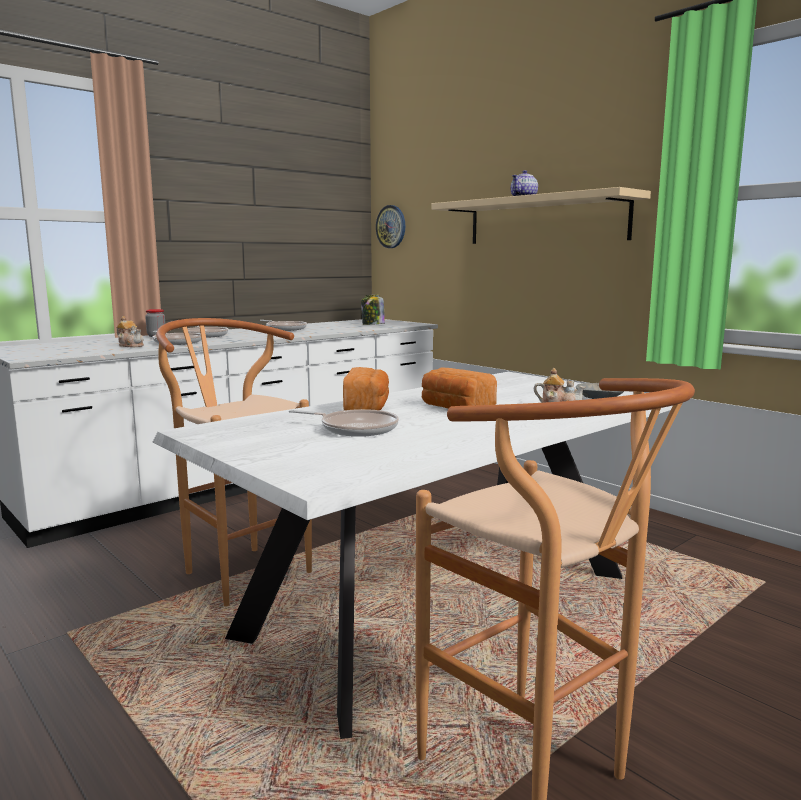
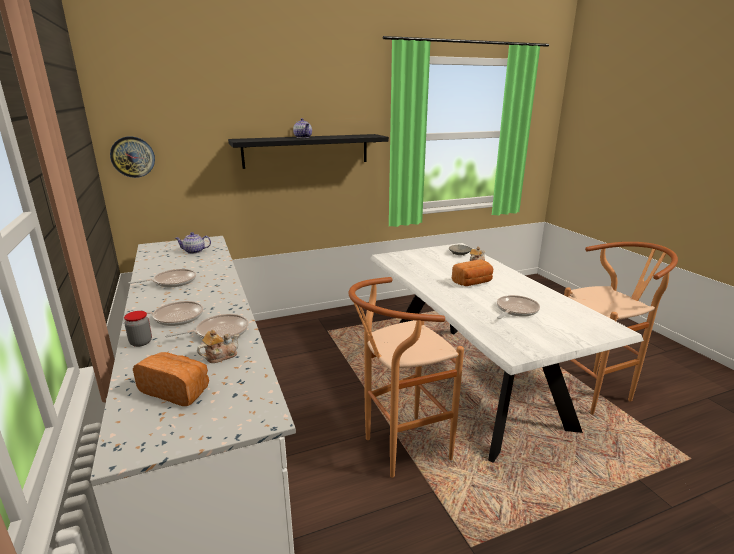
camera: 70 degrees left, 10 degrees up
(367, 408) = (464, 301): bread -> bread (177, 390)
(373, 325) = (194, 251): jar -> teapot
(545, 220) = (306, 150): beige shelf -> black shelf

